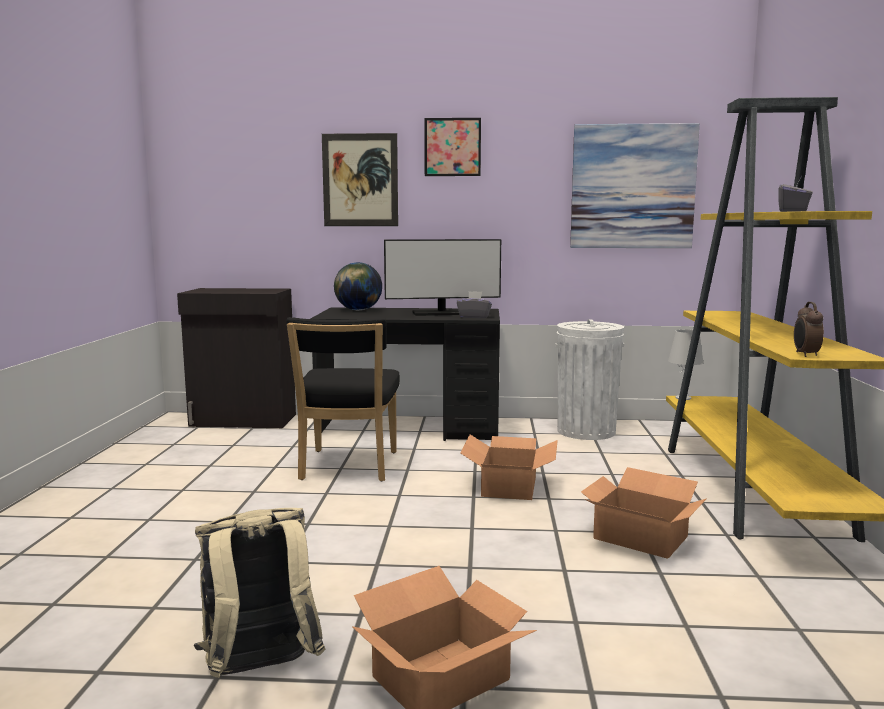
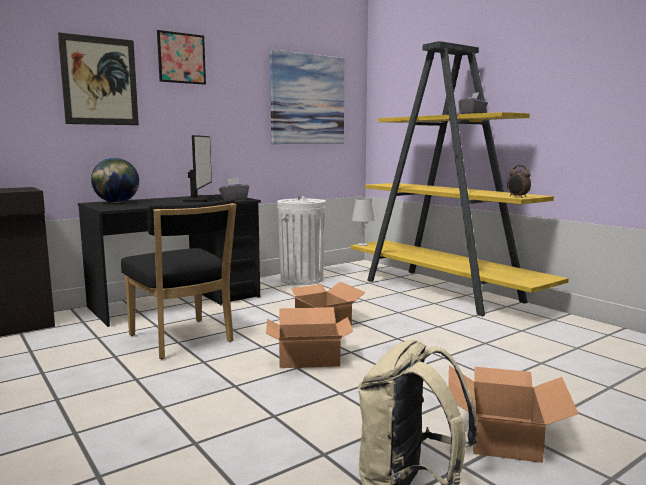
camera: 40 degrees left, 0 degrees up
(442, 313) = (199, 199): monitor -> monitor turned 45 degrees counterclockwise
(640, 537) = (442, 328): cardboard box -> cardboard box (308, 357)

